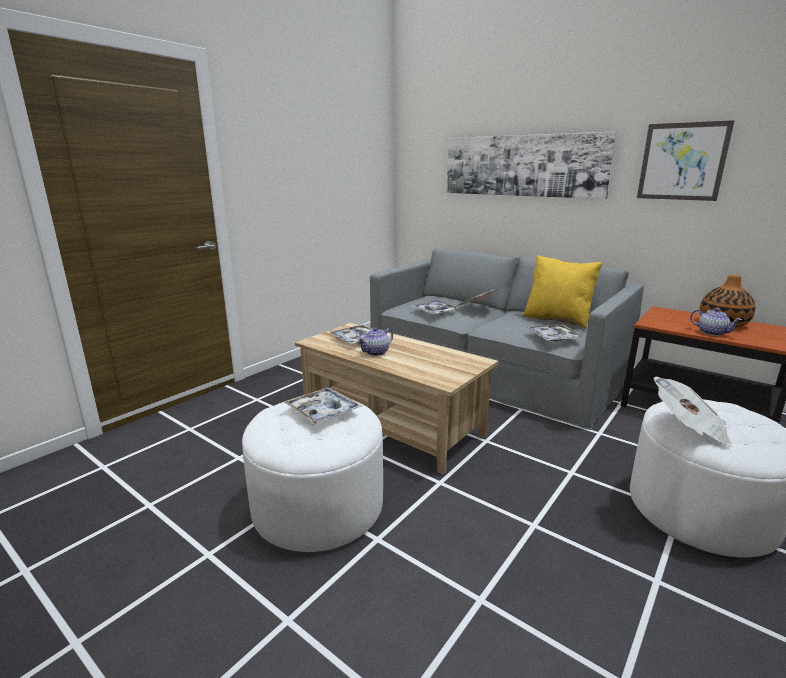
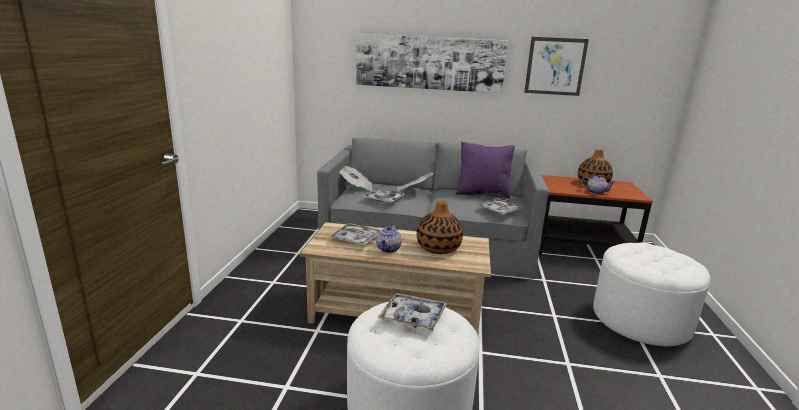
camera: 30 degrees left, 0 degrees up
(427, 360) = (438, 248): none -> vase
(557, 320) = (482, 194): yellow pillow -> purple pillow
(689, 428) = (646, 266): newspaper -> newspaper (356, 187)

